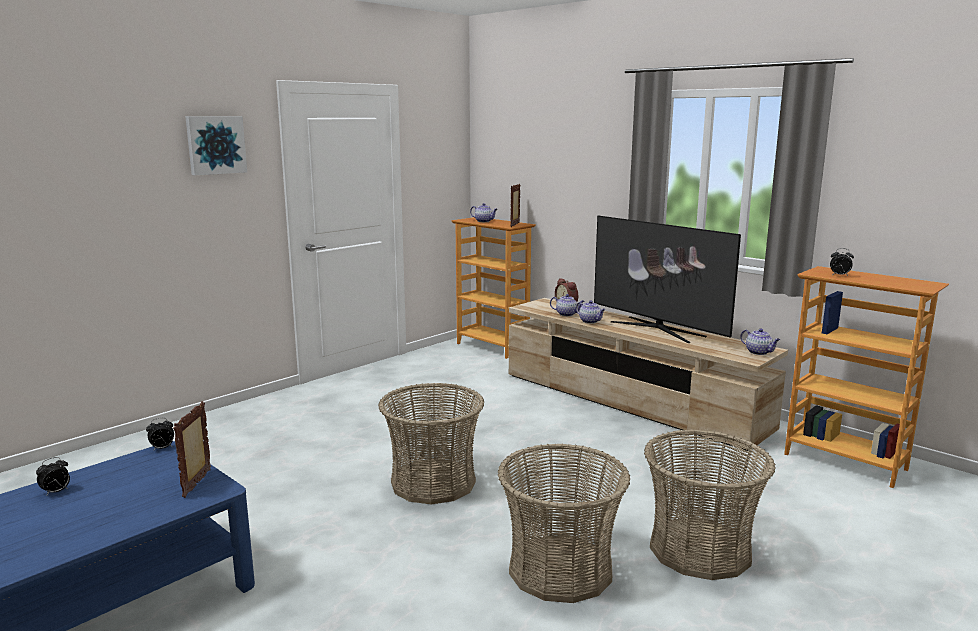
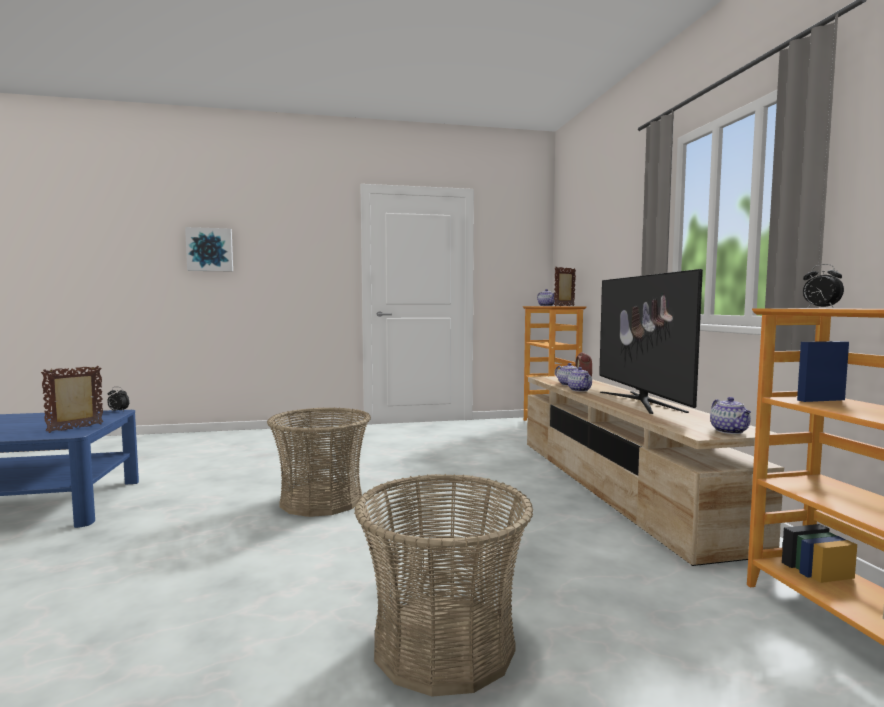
camera: 35 degrees right, 10 degrees down
(56, 492) = (21, 418): alarm clock -> none
(215, 145) = (306, 229): picture -> picture (210, 249)
(560, 569) = (274, 600): basket -> none

